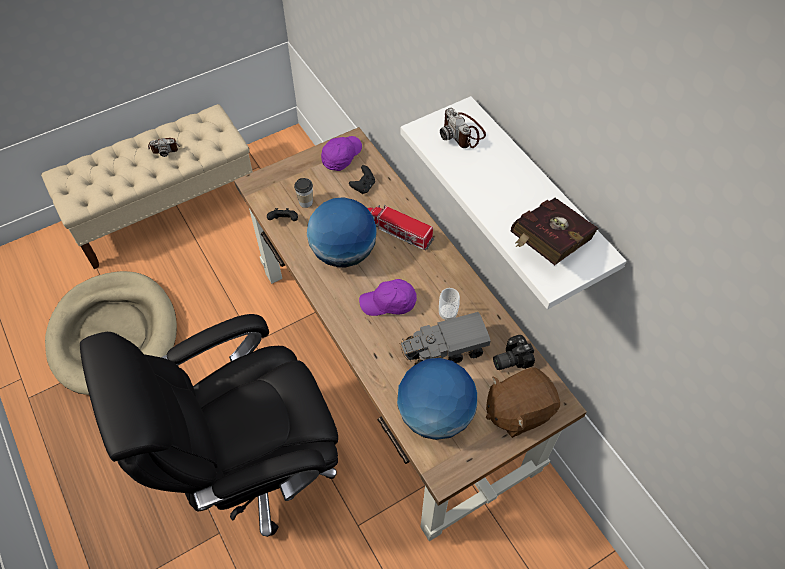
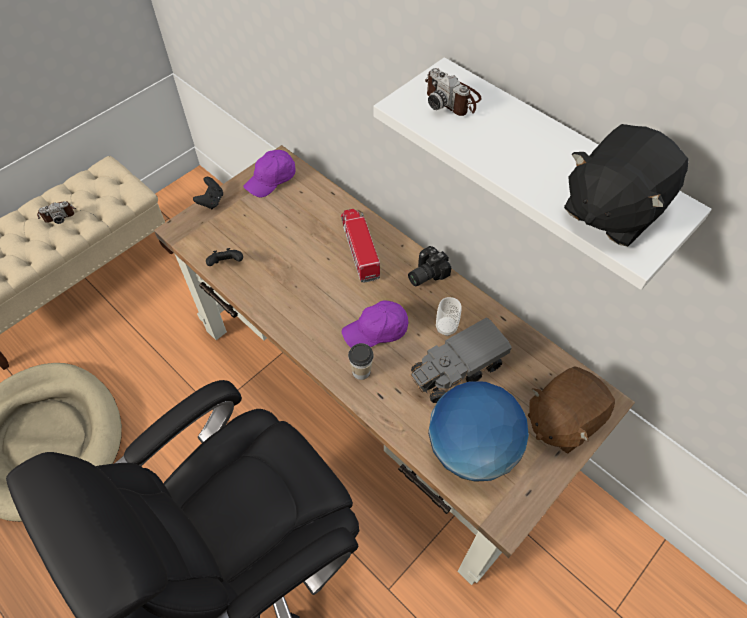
camera: 15 degrees left, 0 degrees up
(306, 202) = (246, 238): cup -> cup (361, 371)
(341, 156) = (271, 180): purple cap -> purple cap turned 150 degrees counterclockwise
(343, 252) = (306, 285): globe -> none
(363, 187) = (307, 207): black game controller -> black game controller (211, 201)
(397, 231) = (359, 248): toy truck -> toy truck turned 60 degrees clockwise
(510, 358) = (532, 362): camera -> camera (425, 273)
(547, 245) = (611, 210): red book -> black plush toy

